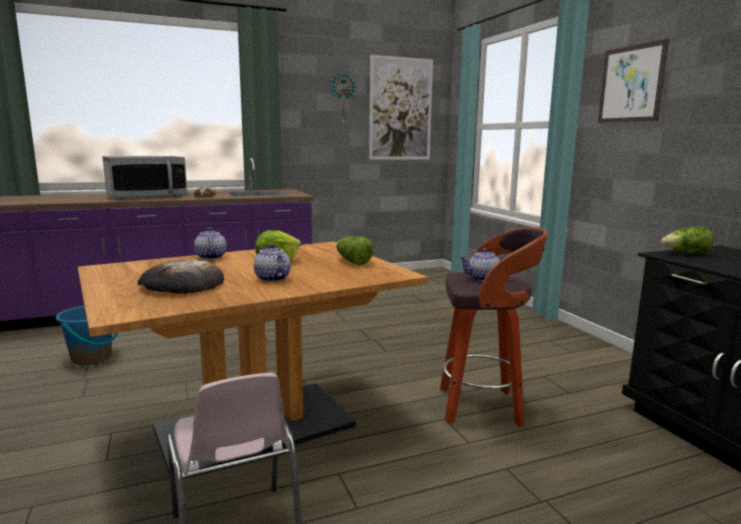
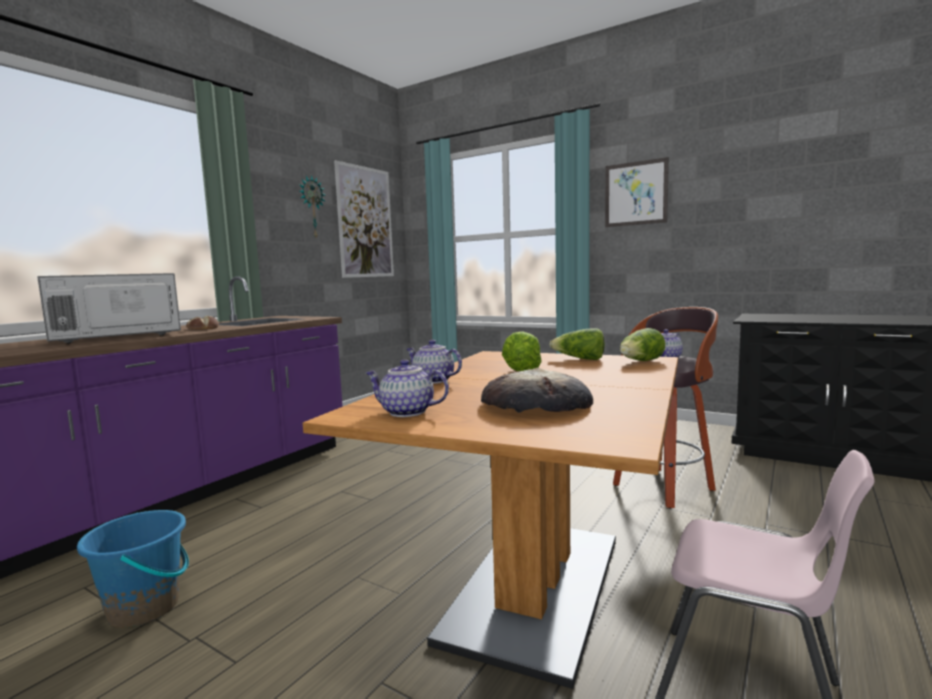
camera: 35 degrees left, 5 degrees down
(147, 197) = (115, 337): microwave -> microwave turned 150 degrees counterclockwise
(271, 279) = (586, 382): teapot -> teapot (406, 412)
(685, 253) = (755, 318): lettuce -> lettuce (640, 362)

